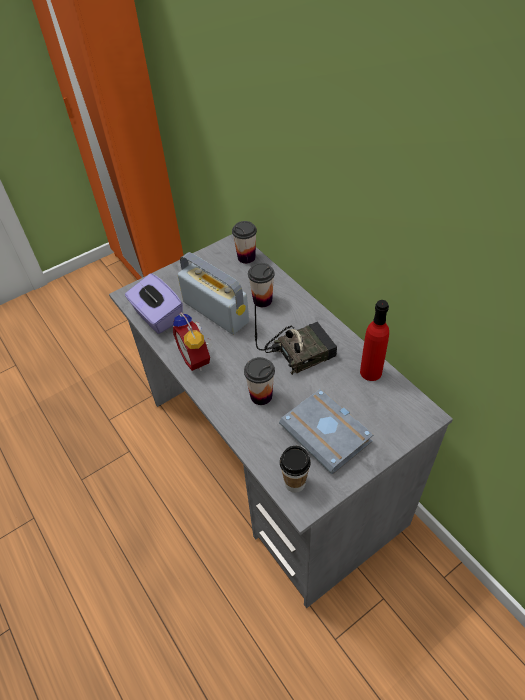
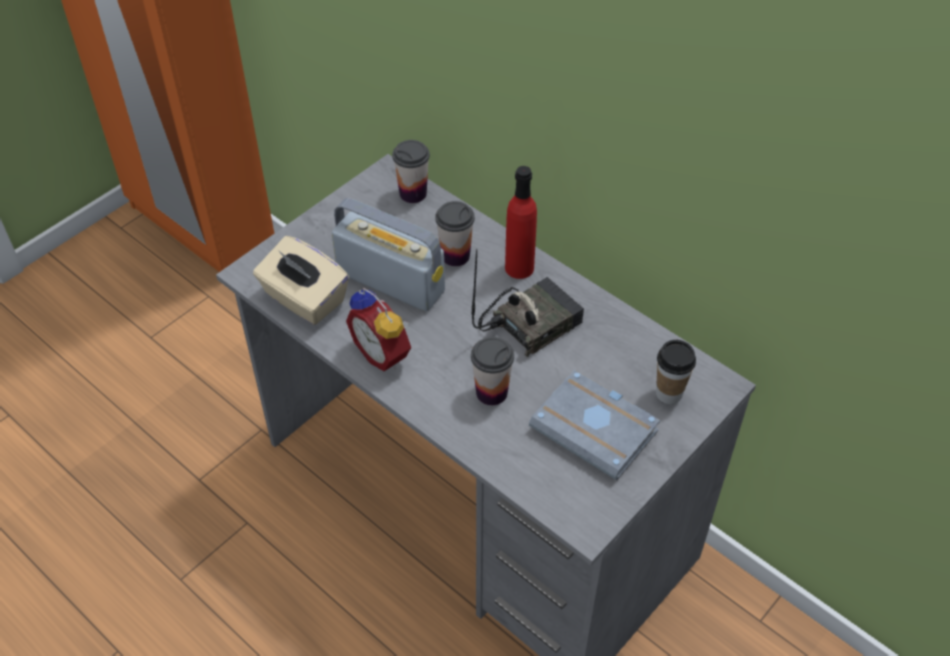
camera: 15 degrees left, 0 degrees up
(157, 316) = (304, 299): purple tissue box -> beige tissue box
(295, 483) = (569, 500): cup -> cup (669, 393)
(371, 372) = (634, 338): red bottle -> red bottle (519, 268)

